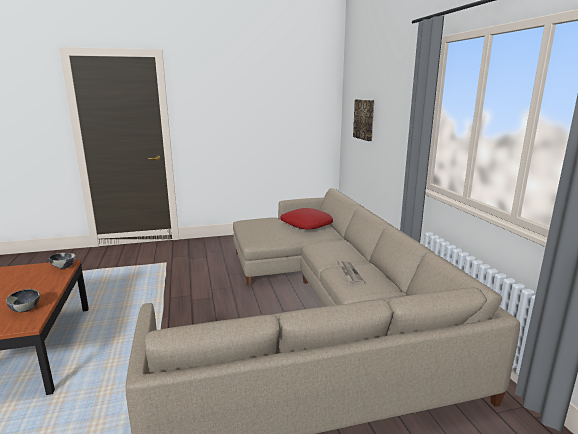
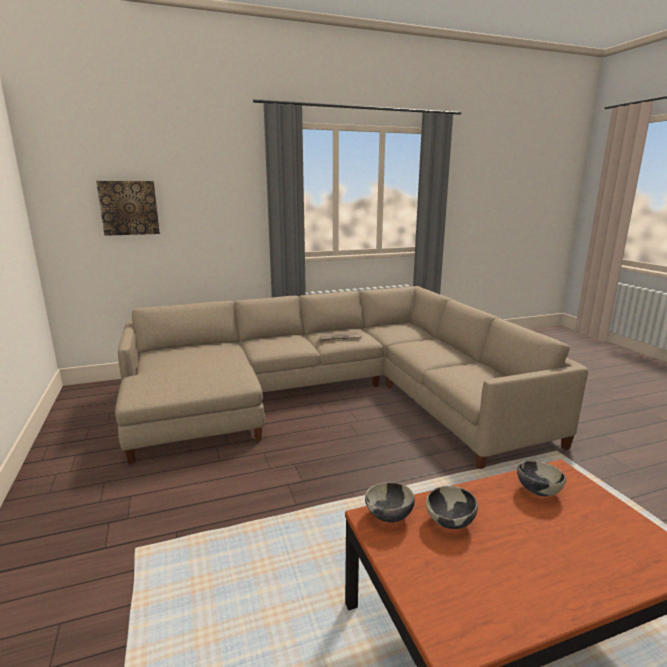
camera: 95 degrees left, 0 degrees up
(41, 279) = (450, 522): none -> bowl
(307, 225) = (191, 353): red pillow -> none

